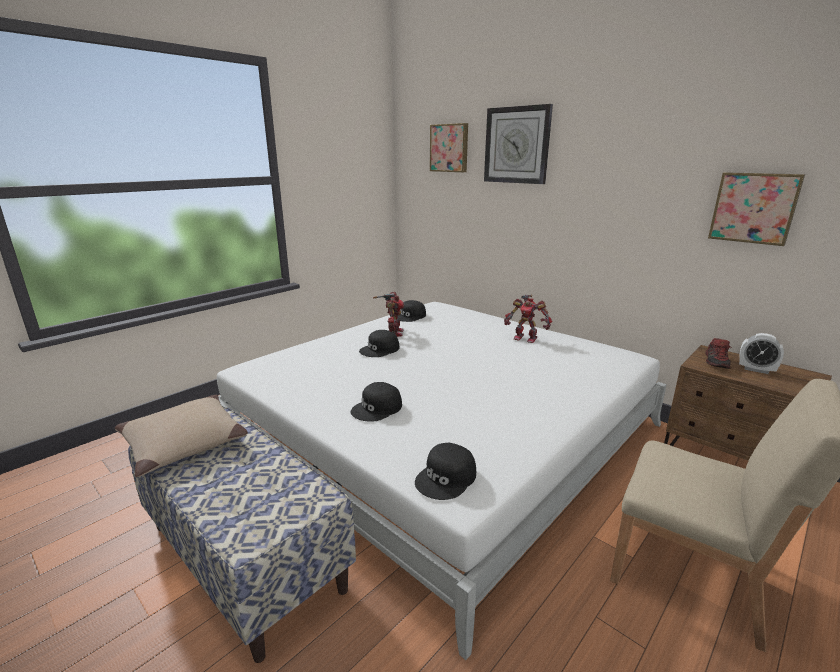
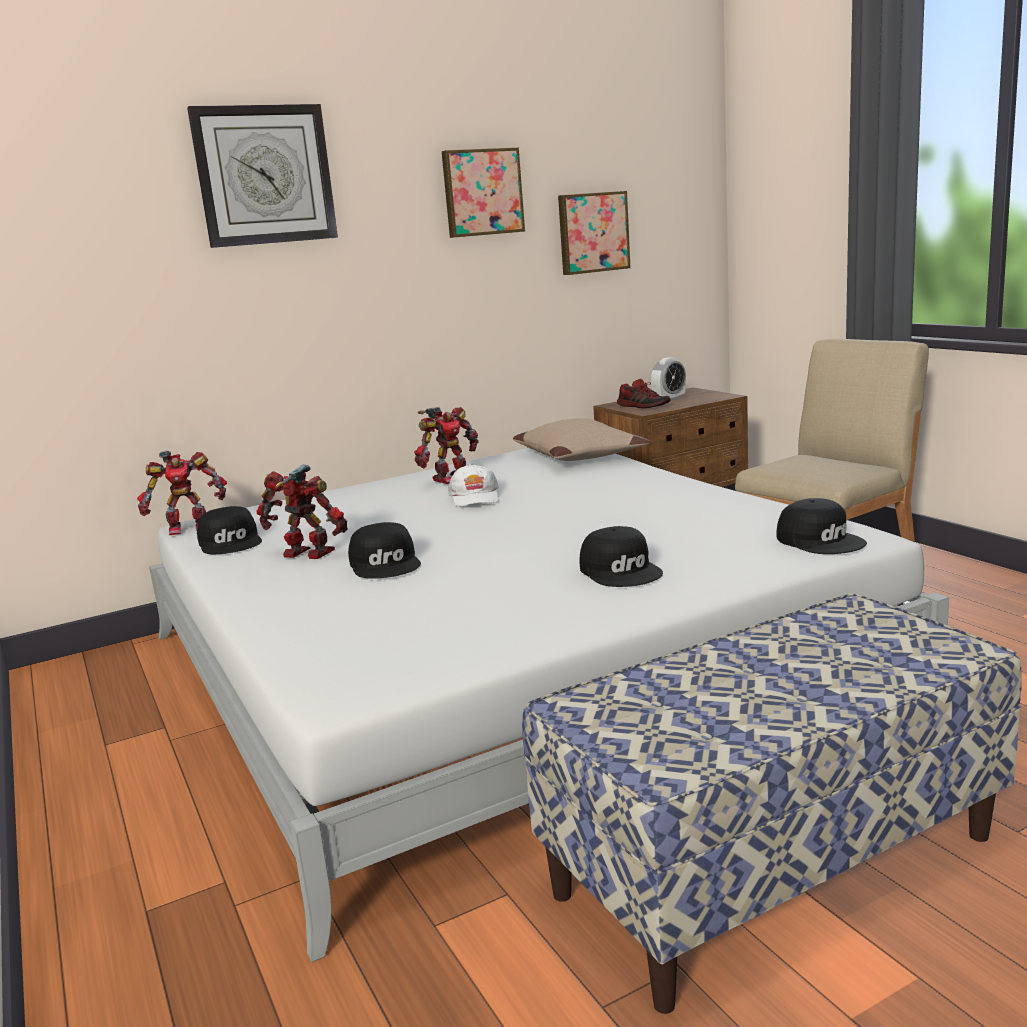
camera: 70 degrees left, 5 degrees down
(184, 443) = (670, 732): beige pillow -> beige pillow (580, 456)
(428, 305) = (188, 528): none -> toy robot
(449, 148) = (95, 188): picture -> picture (482, 192)
(493, 350) = (475, 497): none -> white cap

